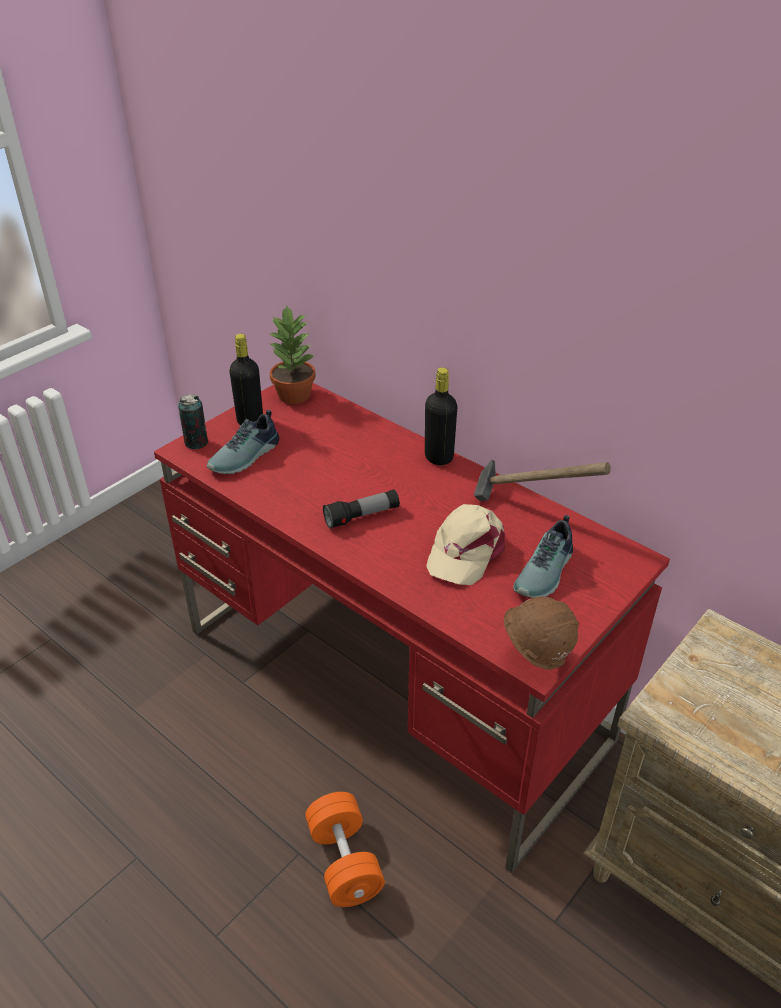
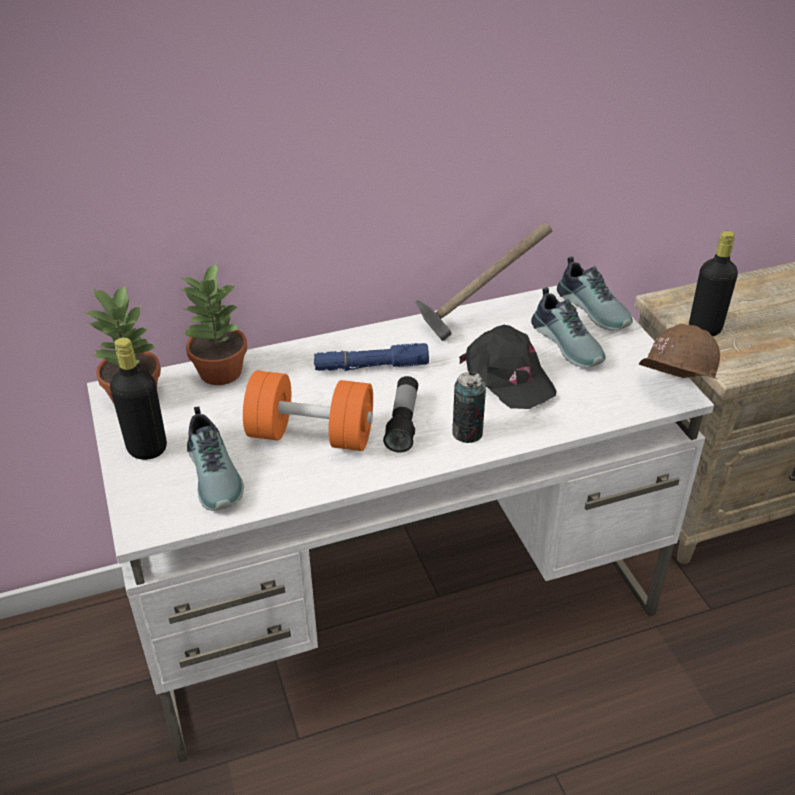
camera: 60 degrees left, 0 degrees up
(196, 443) = (142, 509): can -> can (467, 433)
(344, 862) = (583, 737): orange dumbbell -> orange dumbbell (311, 435)
(346, 416) = (219, 372): none -> potted plant
(394, 685) = (399, 603): red desk -> white desk
(413, 477) = (371, 366): none -> blue flashlight
(439, 457) = (354, 339): black bottle -> black bottle (704, 329)
(465, 551) = (507, 377): beige cap -> black cap
(616, 573) = (595, 309): none -> shoe

